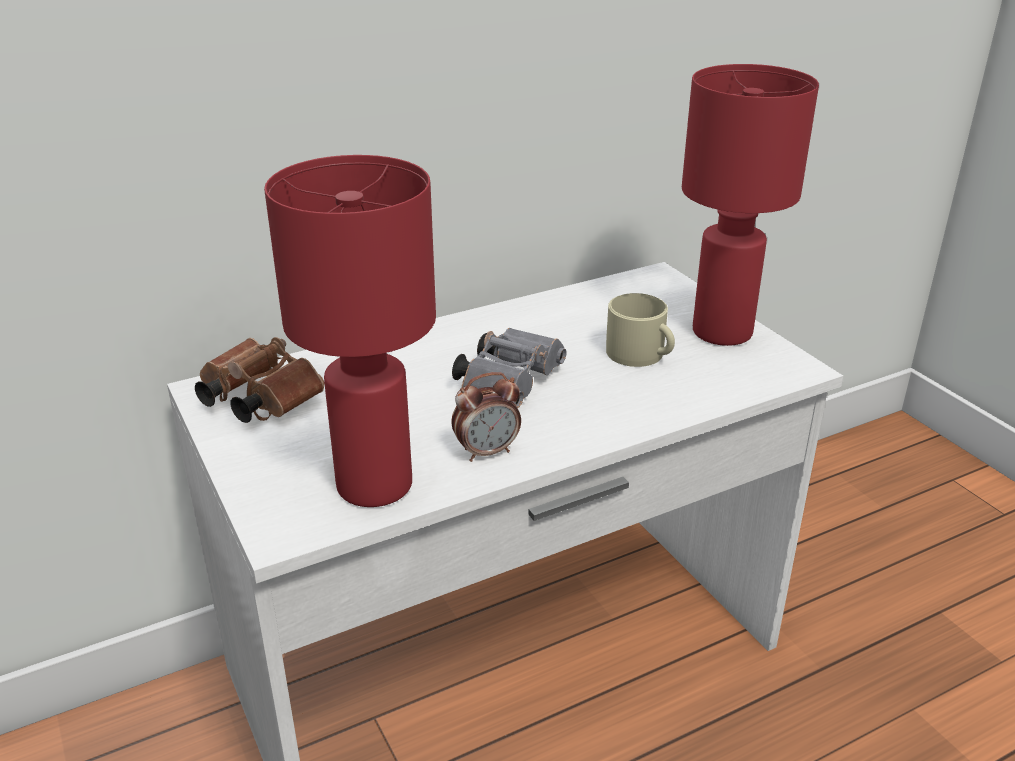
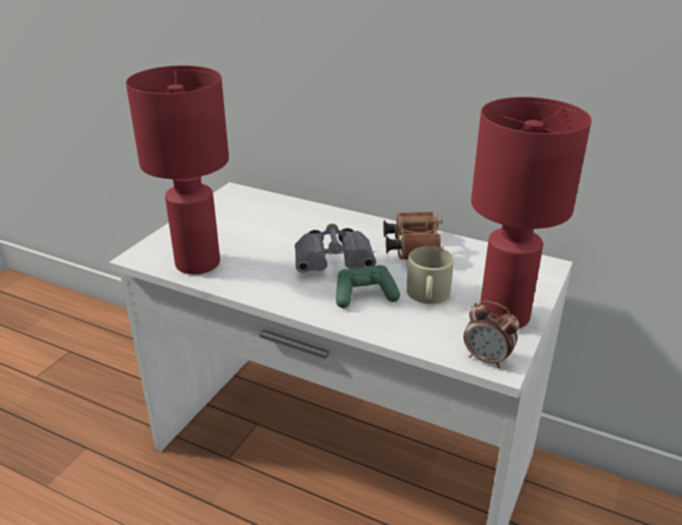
camera: 55 degrees right, 0 degrees up
(256, 400) = (238, 206): brown binoculars -> brown binoculars (413, 247)
(487, 452) = (259, 282): alarm clock -> alarm clock (487, 359)
(601, 392) = (364, 296): none -> green game controller

